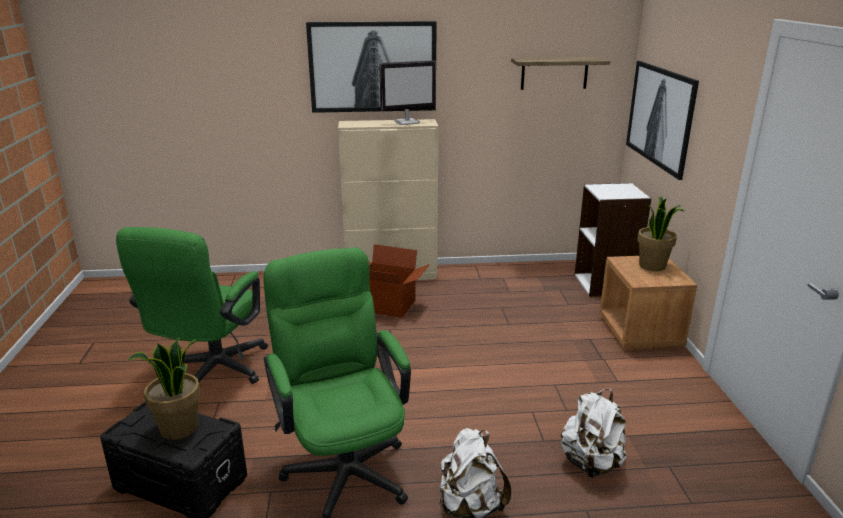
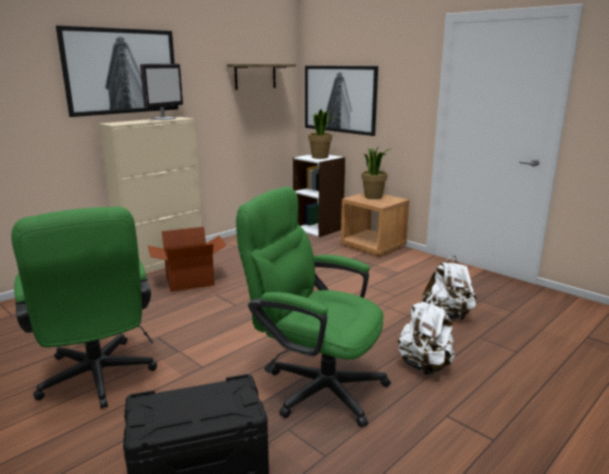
camera: 40 degrees left, 5 degrees down
(179, 428) = (200, 403): potted plant -> potted plant (320, 157)

